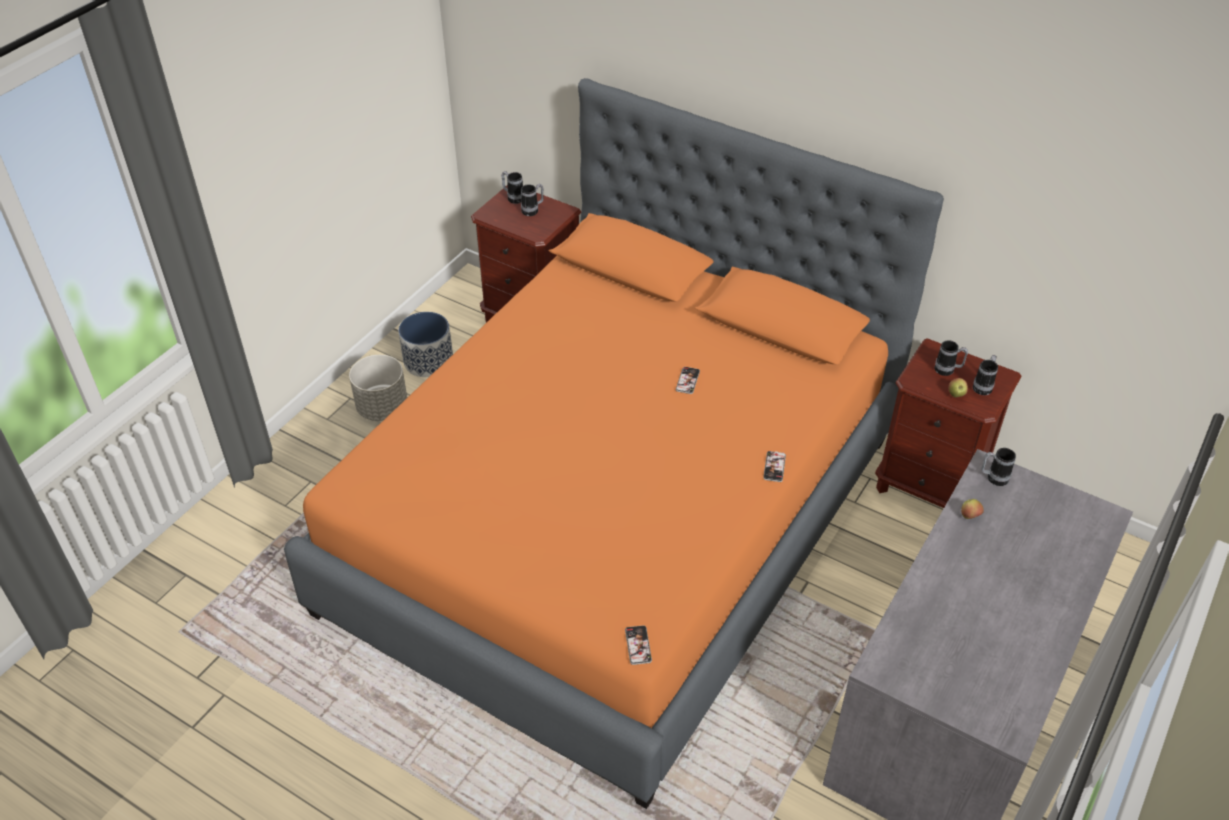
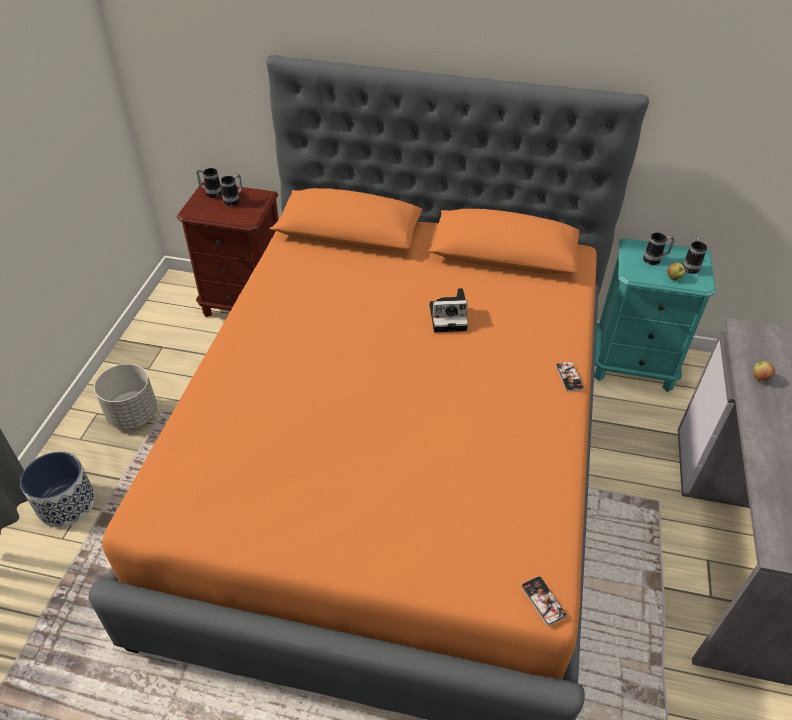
camera: 20 degrees left, 0 degrees up
(429, 361) = (163, 361): planter -> planter (67, 504)
(687, 381) = (449, 317): phone -> camera
(929, 486) = (633, 365): brown nightstand -> turquoise nightstand
(993, 478) = (755, 340): mug -> none

